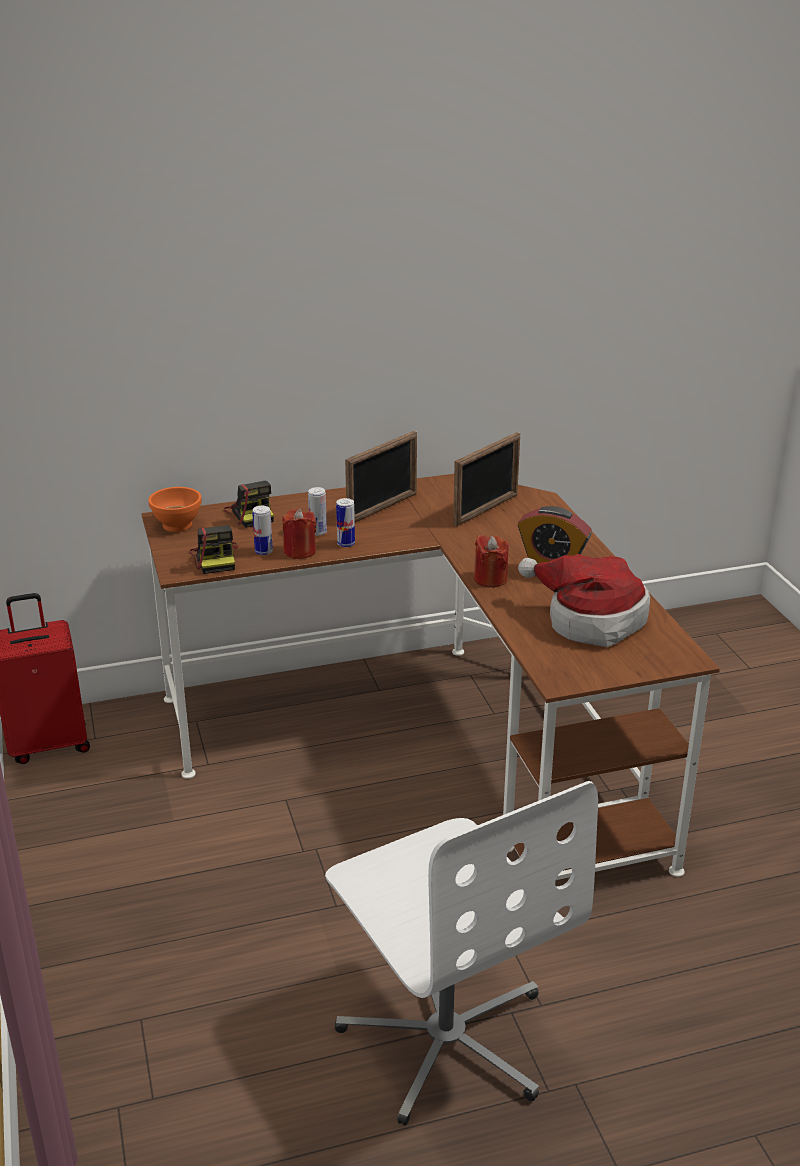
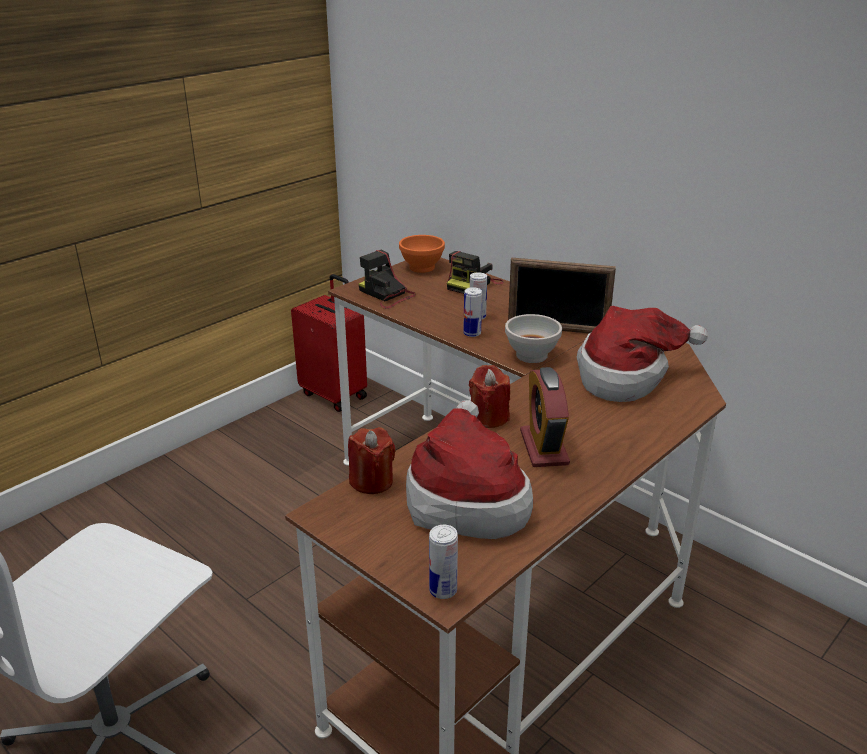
camera: 60 degrees right, 0 degrees up
(215, 559) = (386, 295): camera -> camera turned 90 degrees clockwise
(263, 552) = (418, 307): can -> can (443, 590)
(299, 551) = (435, 320): red candle -> red candle (372, 481)
(413, 532) = (532, 355): none -> white bowl
(486, 510) = (627, 376): picture frame -> hat

